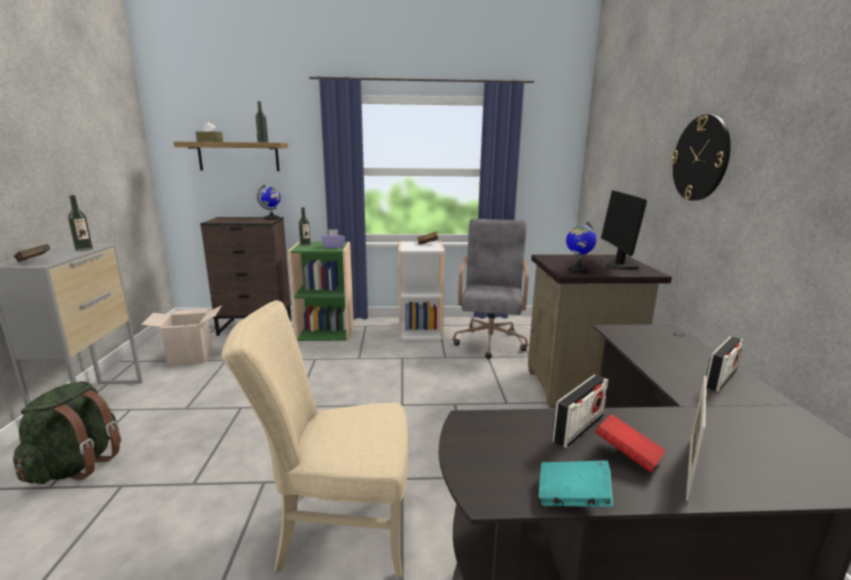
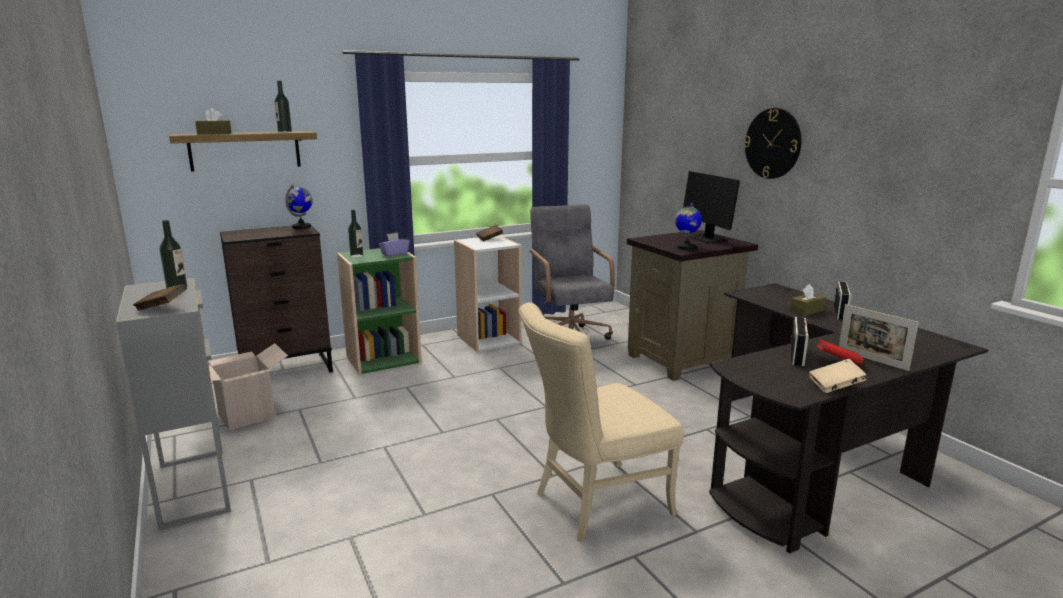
camera: 25 degrees left, 0 degrees up
(77, 465) = (270, 537): green backpack -> none
(572, 498) = (835, 386): turquoise book -> beige book
(673, 367) = (806, 311): none -> brown tissue box
(689, 467) = (872, 360): picture frame -> picture frame turned 45 degrees counterclockwise

